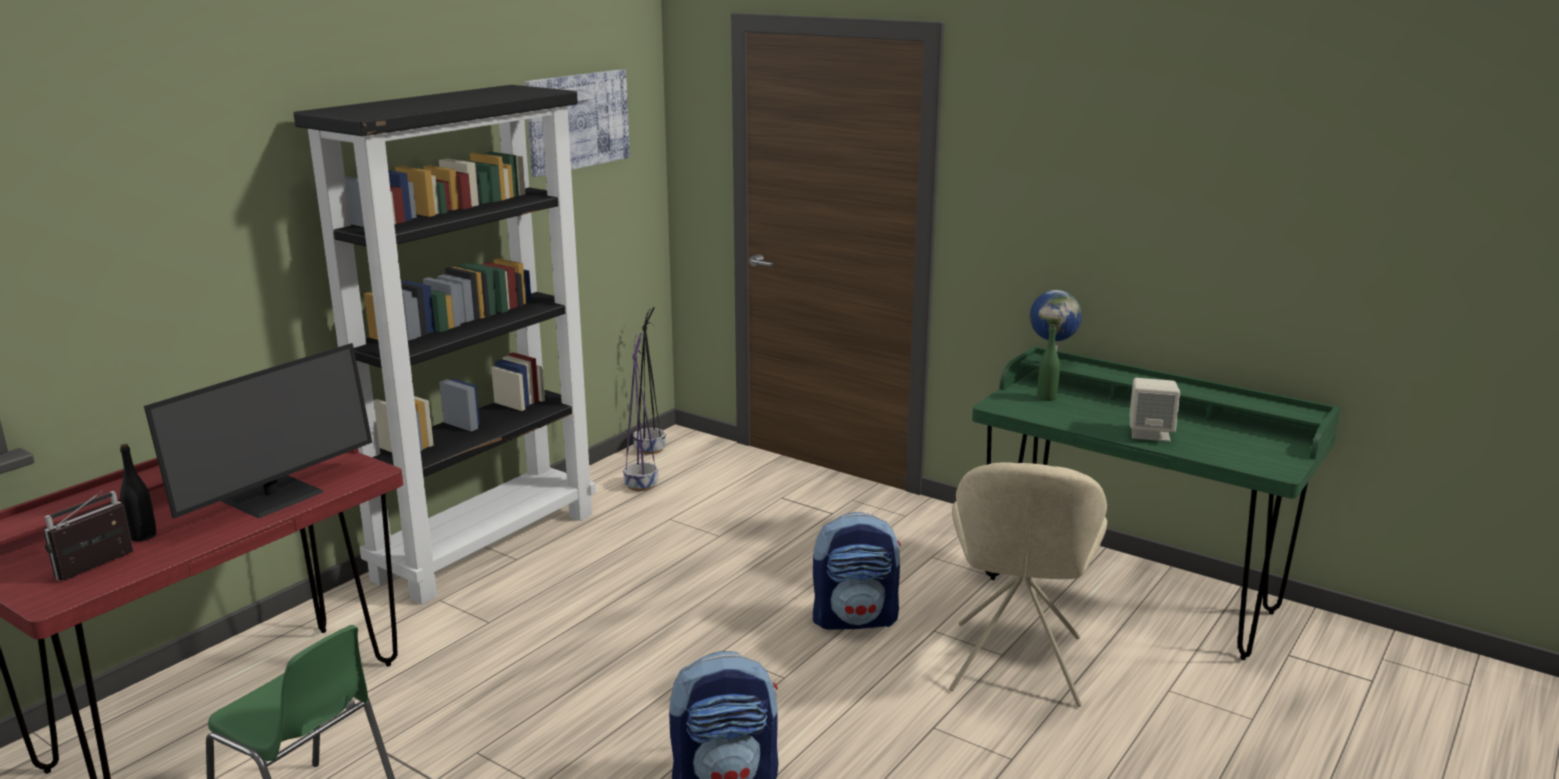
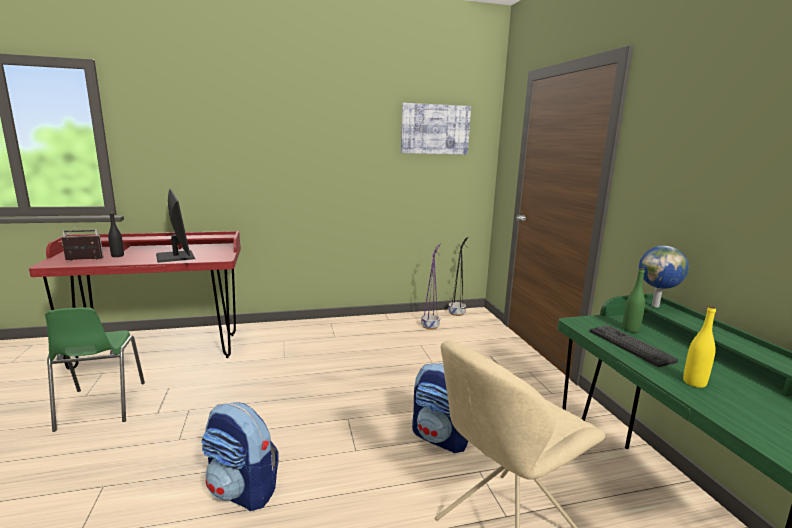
camera: 40 degrees right, 5 degrees down
(272, 496) = (177, 256): monitor -> monitor turned 105 degrees counterclockwise
(487, 545) = (333, 327): black bookcase -> none
(1069, 416) = (630, 346): none -> keyboard
(1150, 433) = (694, 383): beige speaker -> yellow bottle

